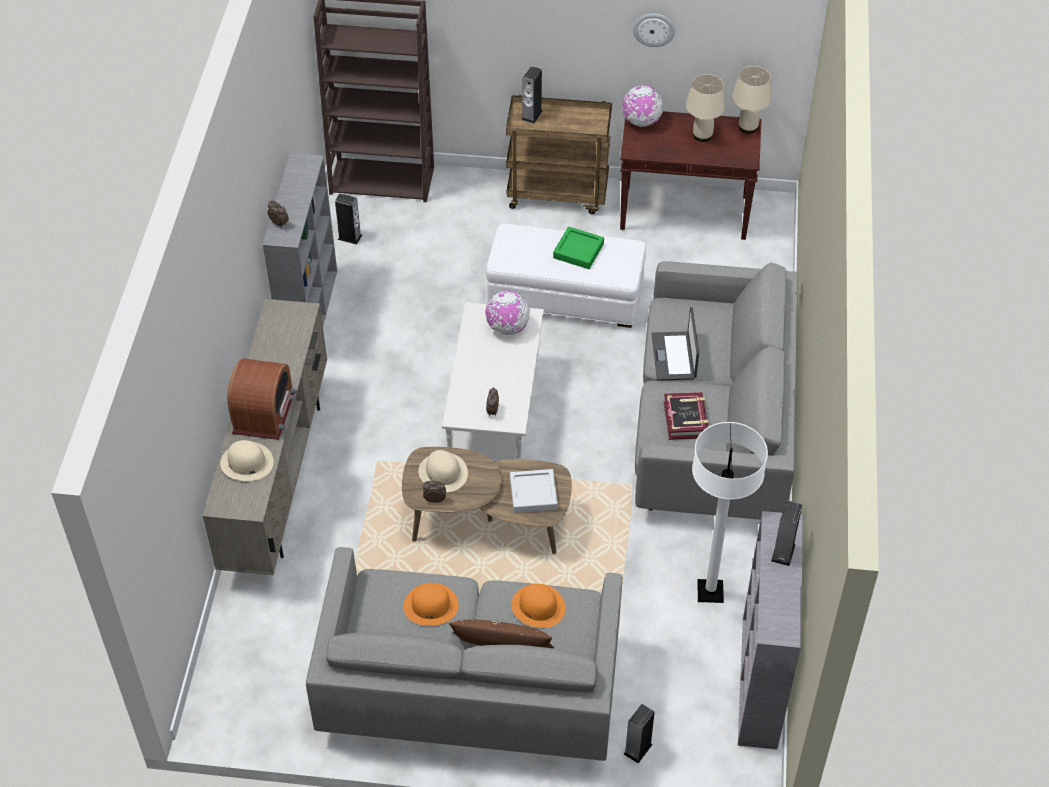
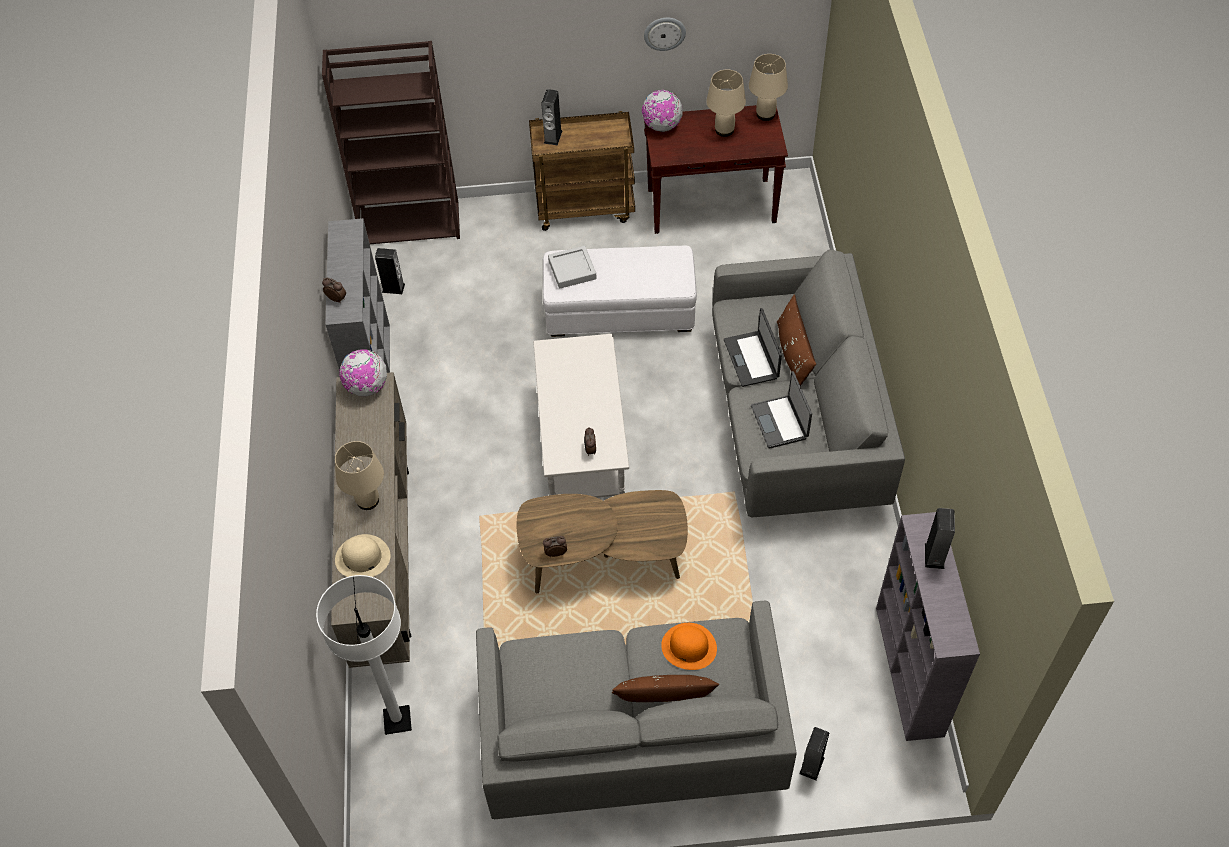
camera: 10 degrees left, 5 degrees up
(264, 413) = (367, 500): radio -> beige table lamp
(431, 605) = (582, 667): orange hat -> none
(443, 472) = (556, 522): beige hat -> none
(507, 328) = (582, 359): globe -> globe (367, 387)
(533, 494) = (650, 526): grey tray -> grey tray (572, 270)
(578, 251) = (629, 267): green tray -> none
(686, 420) = (780, 422): book -> laptop
(710, 592) = (837, 587): white floor lamp -> white floor lamp (397, 720)
(717, 359) = (793, 354): none -> brown pillow

